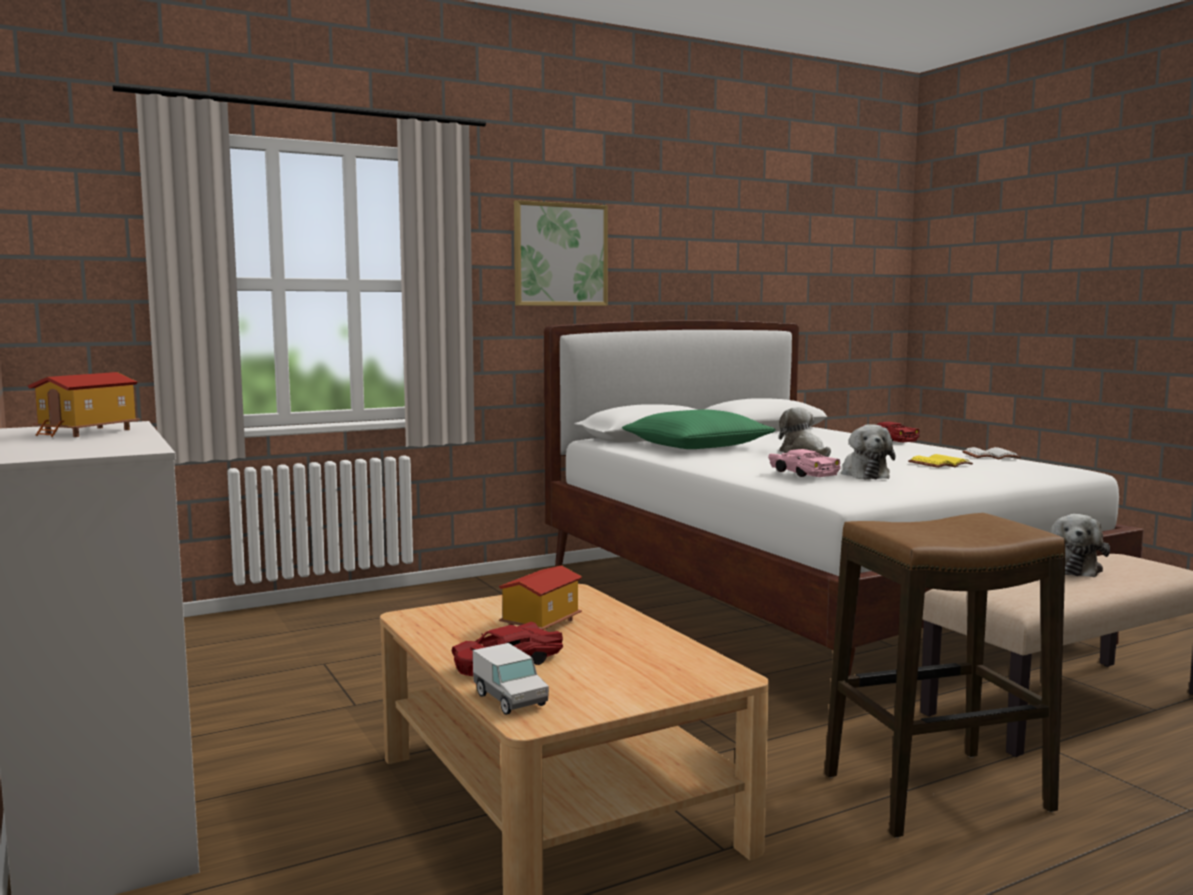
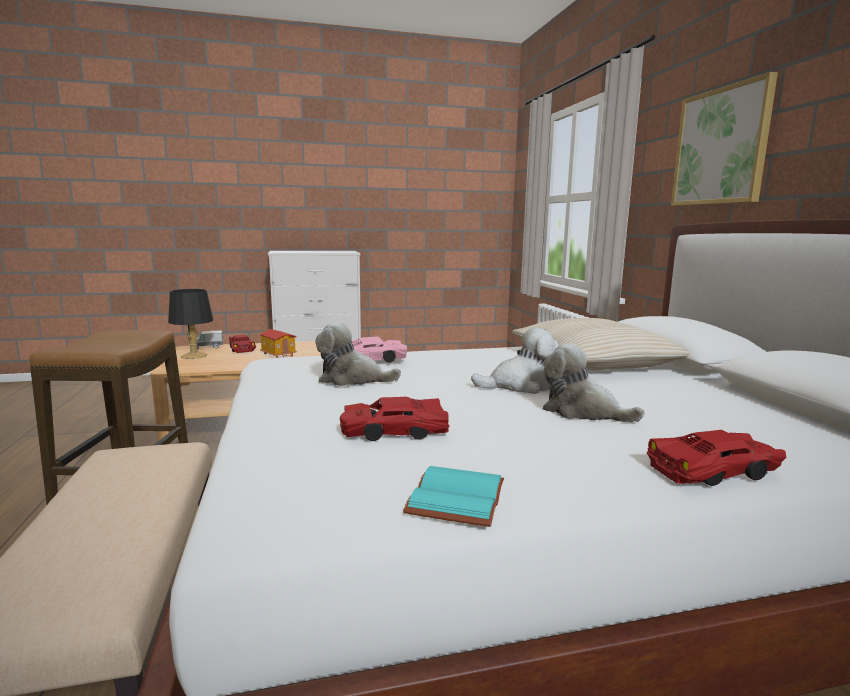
camera: 105 degrees right, 5 degrees up
(88, 432) = (328, 251): toy house -> none
(605, 687) = (194, 356): none -> black table lamp
(696, 446) = (594, 362): green pillow -> beige pillow
(940, 464) = (394, 431): yellow book -> red toy car
(990, 456) = (454, 497): white book -> turquoise book
(1072, 568) = (121, 516): plush toy -> plush toy (582, 411)

